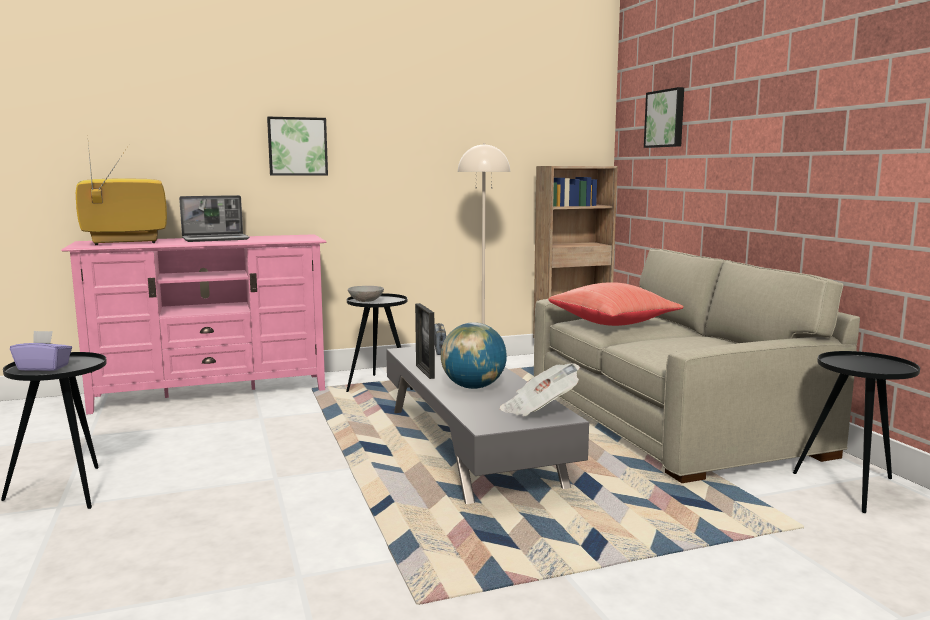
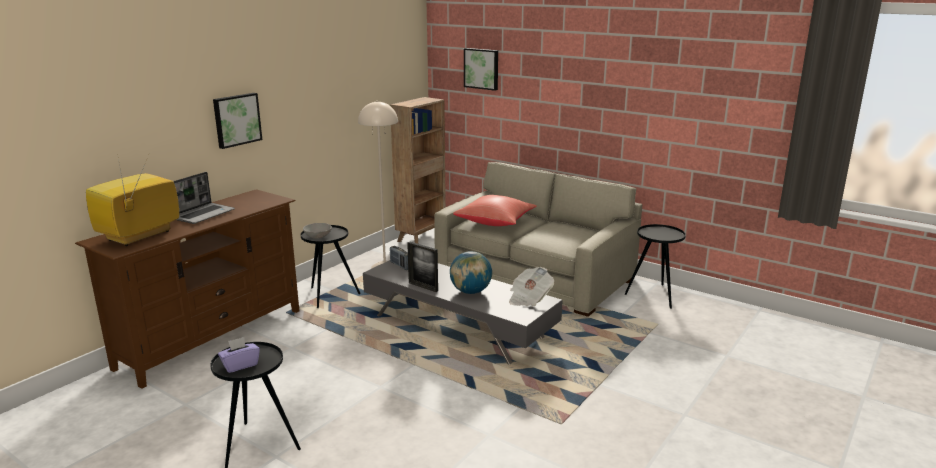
camera: 35 degrees left, 10 degrees up
(211, 392) = (212, 338): pink tv stand -> brown tv stand

